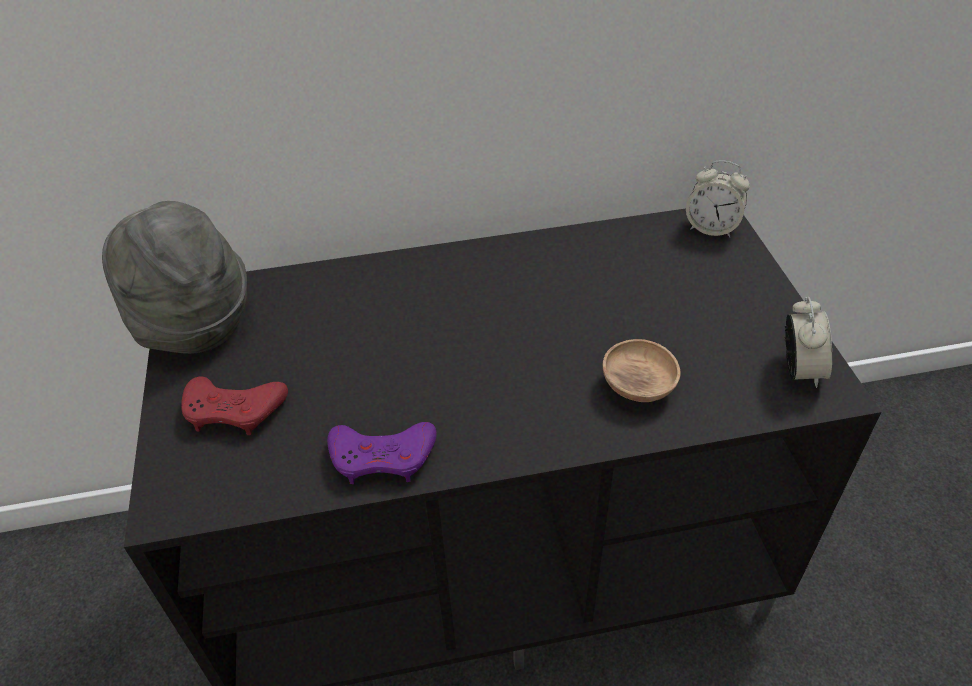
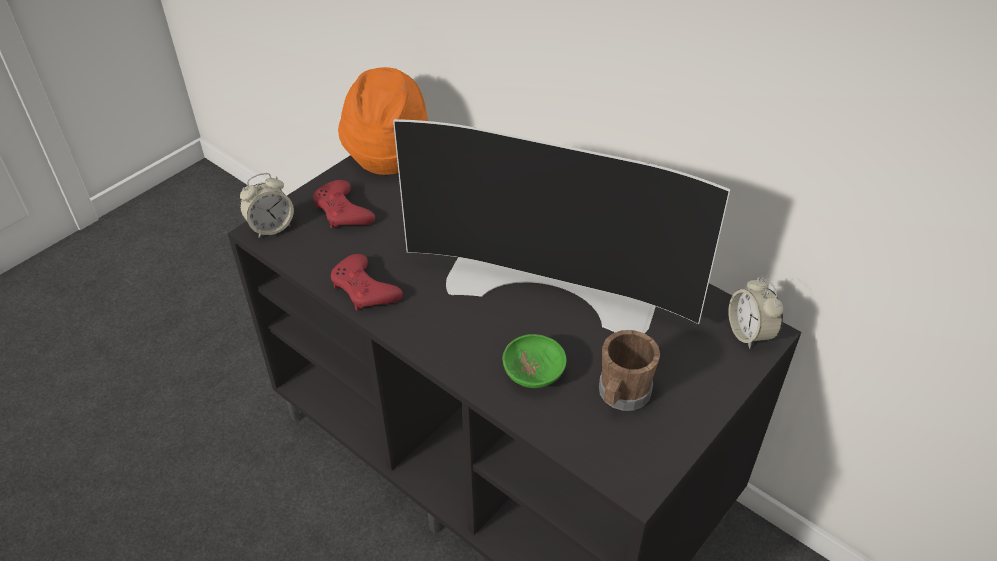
camera: 50 degrees right, 0 degrees up
(190, 321) = (388, 152): grey hat -> orange hat
(382, 457) = (364, 289): purple game controller -> red game controller
(535, 307) = (554, 284): none -> television
(638, 385) = (534, 373): brown bowl -> green bowl
(718, 341) = (621, 395): none -> brown mug
(799, 370) = (639, 455): alarm clock -> alarm clock (271, 227)

